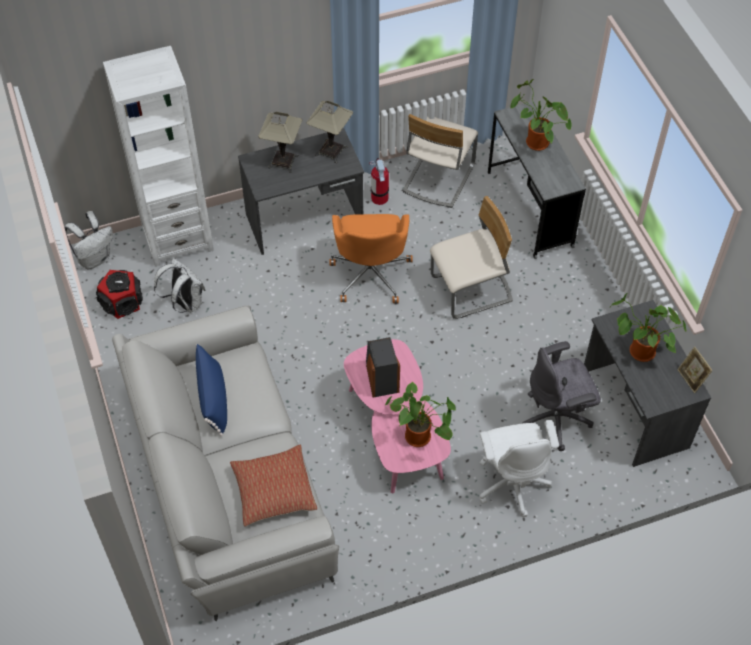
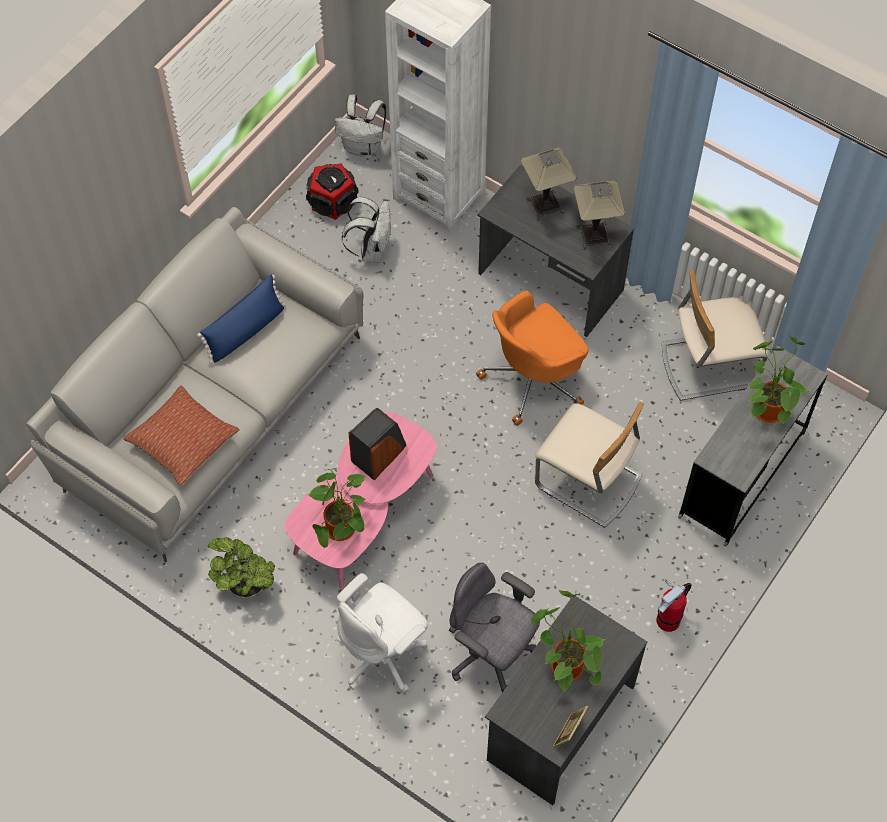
camera: 55 degrees right, 5 degrees up
(379, 198) = (635, 328): fire extinguisher -> fire extinguisher (668, 620)
(392, 538) = (244, 583): none -> potted plant

